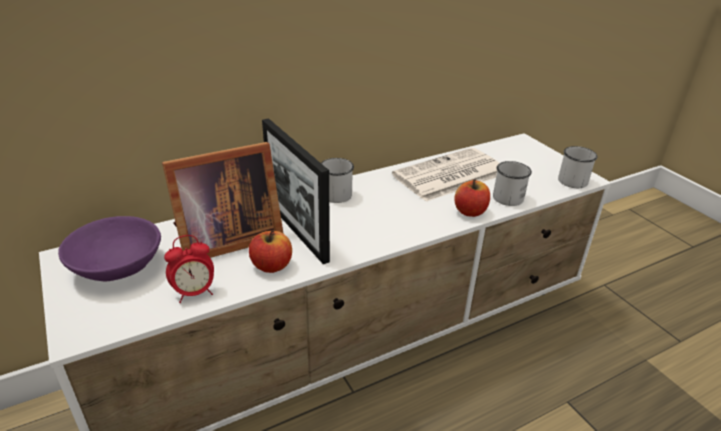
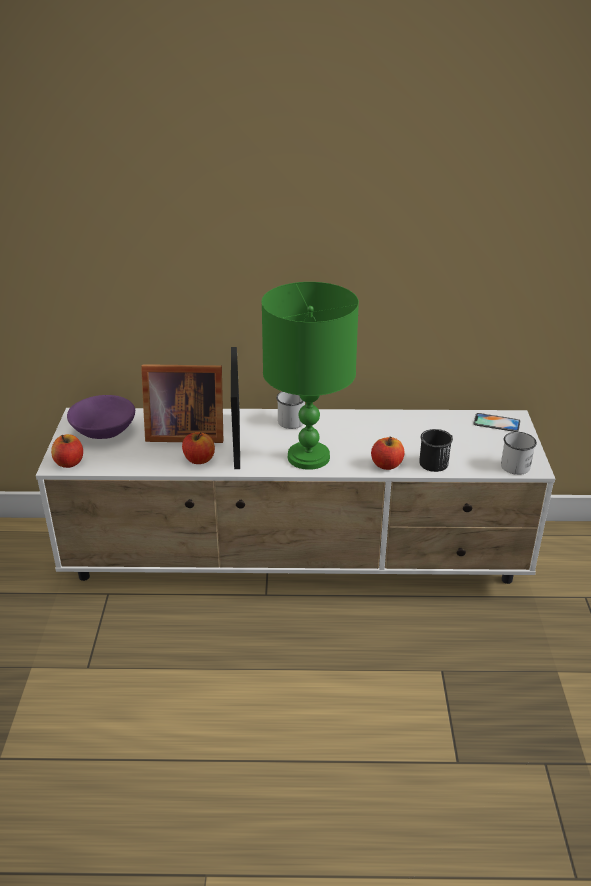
camera: 30 degrees right, 0 degrees up
(94, 326) = (69, 462): none -> apple
(194, 293) = (138, 461): alarm clock -> none
(389, 227) = (308, 457): none -> green table lamp
(449, 175) = (403, 431): newspaper -> none
(508, 195) = (436, 461): white mug -> black mug
(515, 149) = (496, 423): none -> phone

